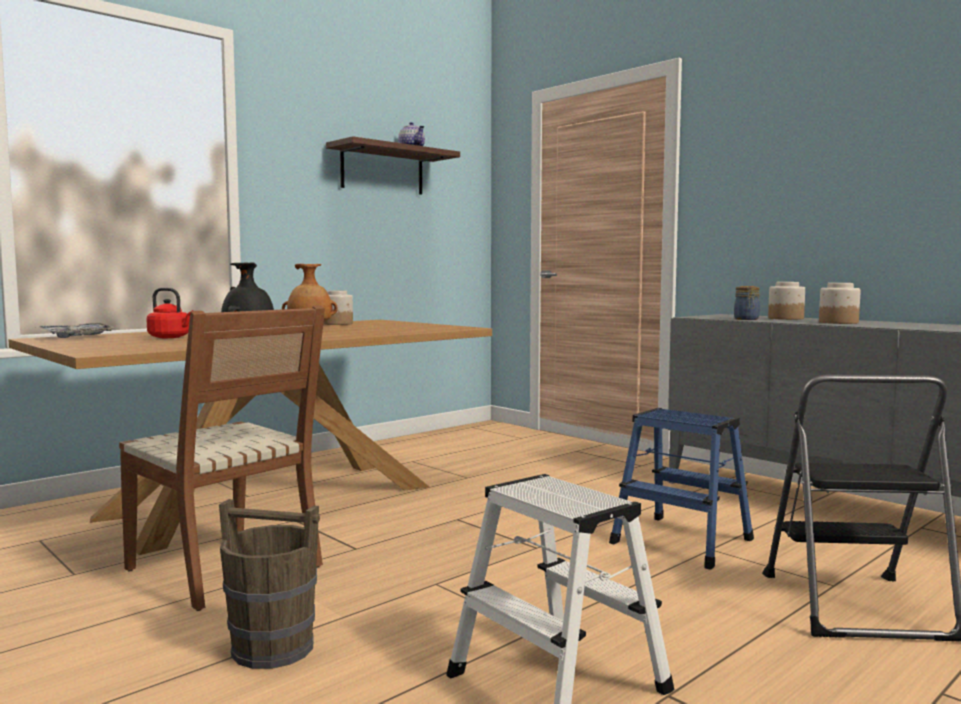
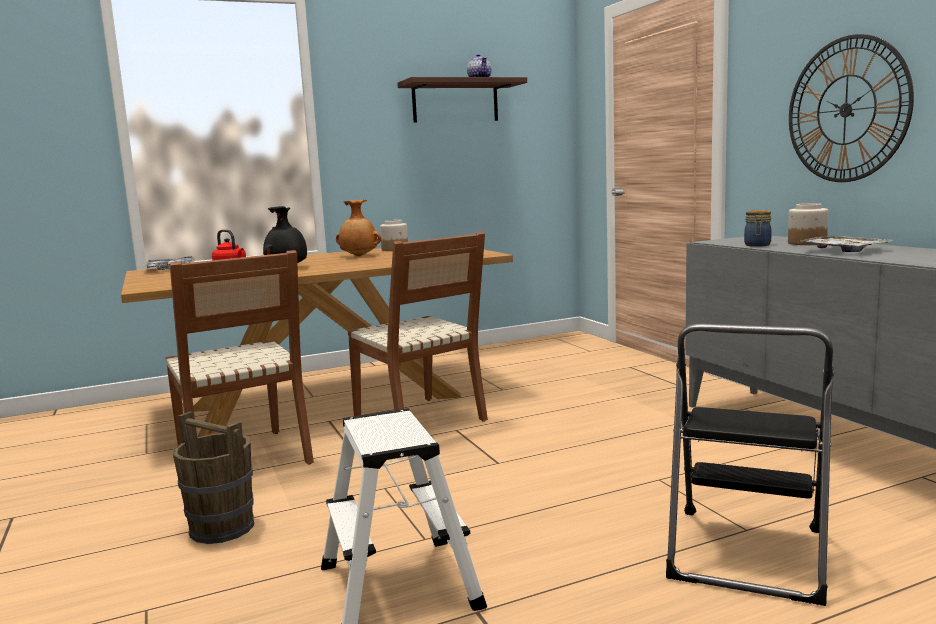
camera: 20 degrees right, 5 degrees up
(409, 514) = (421, 422): none -> chair
(682, 541) = (639, 468): blue step ladder -> none
(811, 199) = (846, 110): none -> wall clock
(838, 322) = (844, 250): jar -> tray

